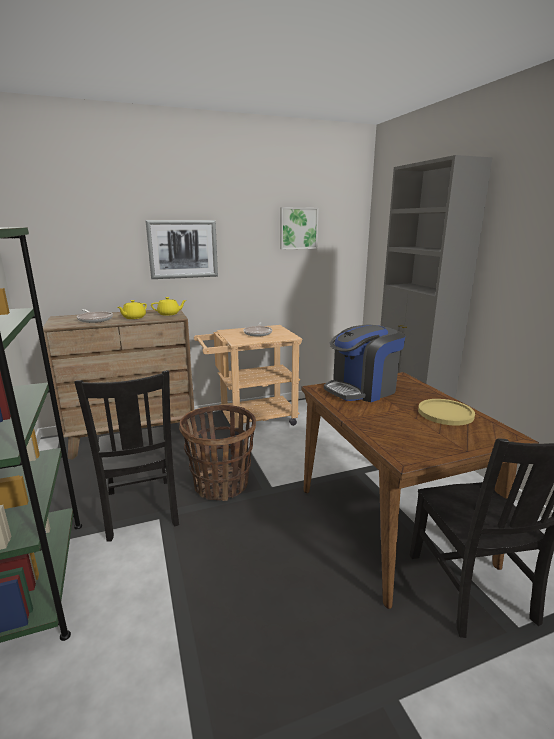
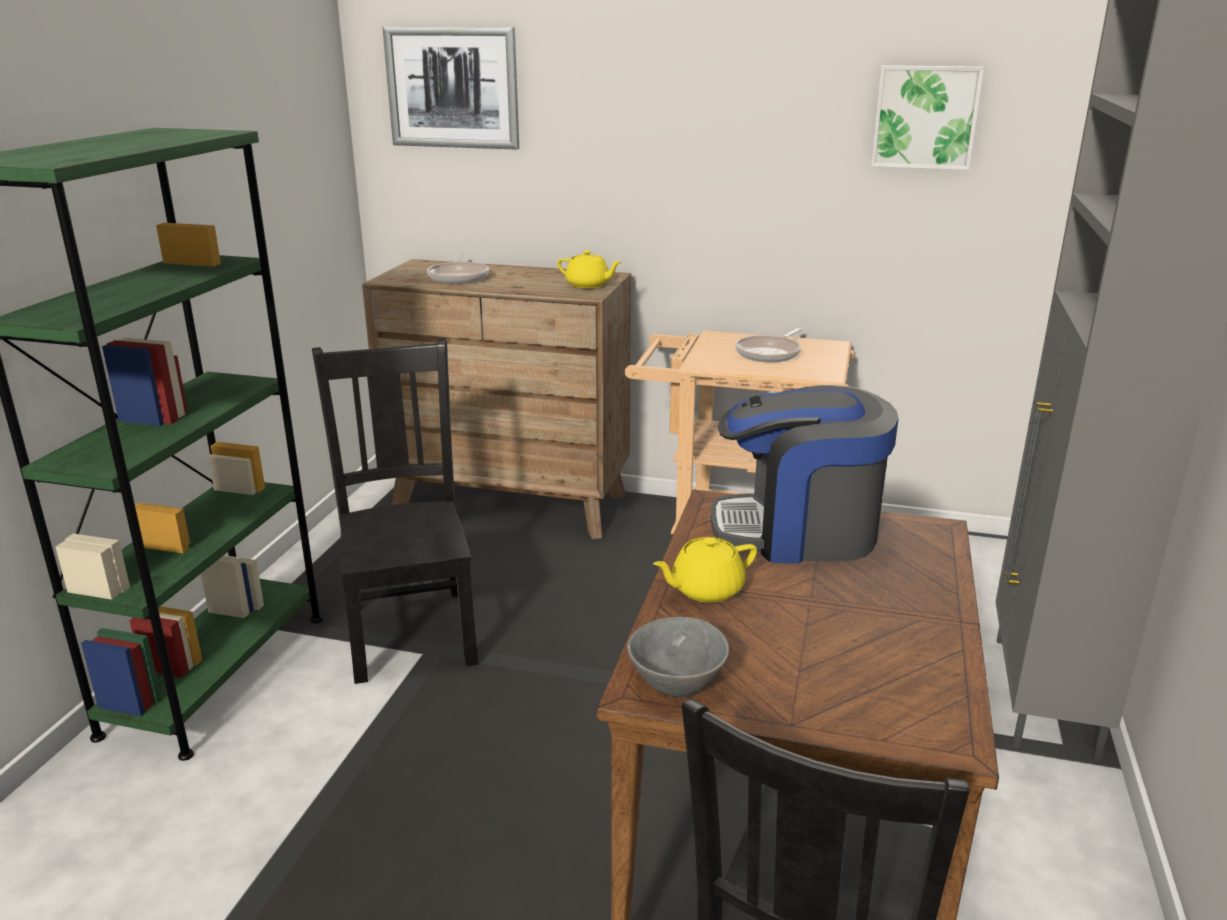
camera: 35 degrees right, 5 degrees up
(133, 318) = (520, 283): yellow teapot -> yellow teapot (705, 589)
(141, 510) = (411, 630): black chair -> black chair turned 150 degrees clockwise
(183, 249) = (650, 153): picture -> picture (452, 88)
(221, 484) = (563, 637): basket -> none
(411, 453) = (674, 683): none -> grey bowl
(445, 413) = (890, 638): yellow plate -> none

